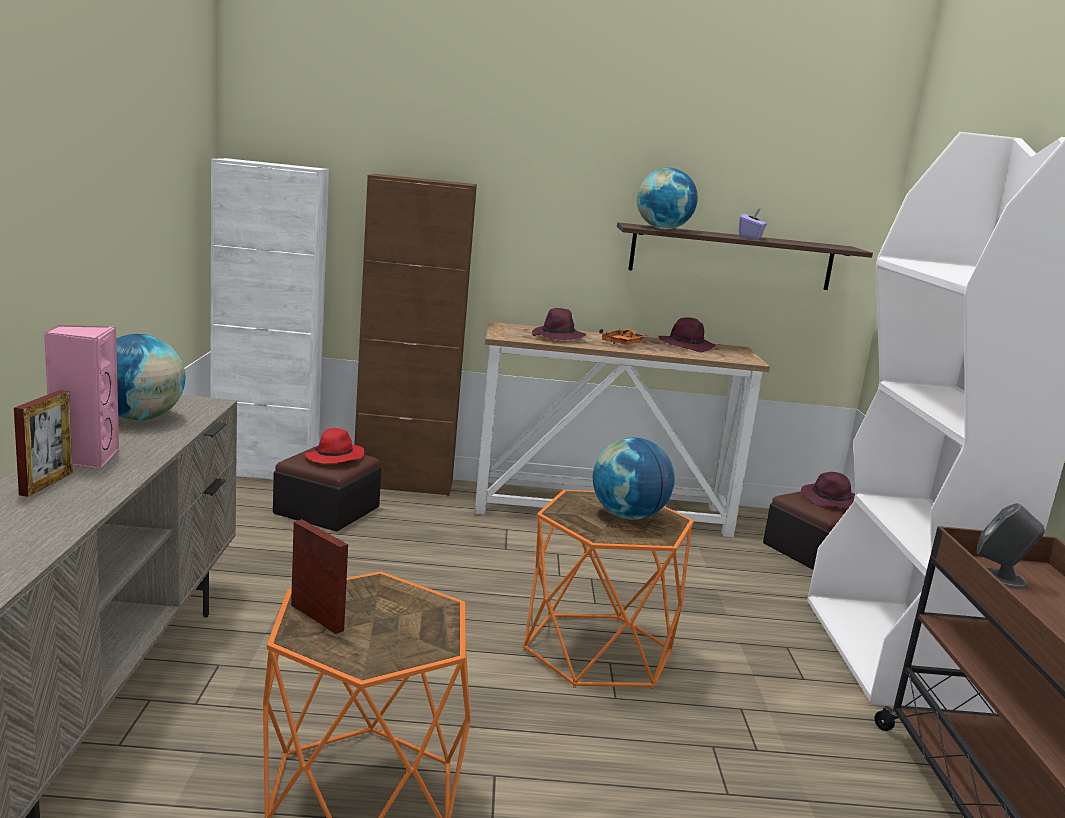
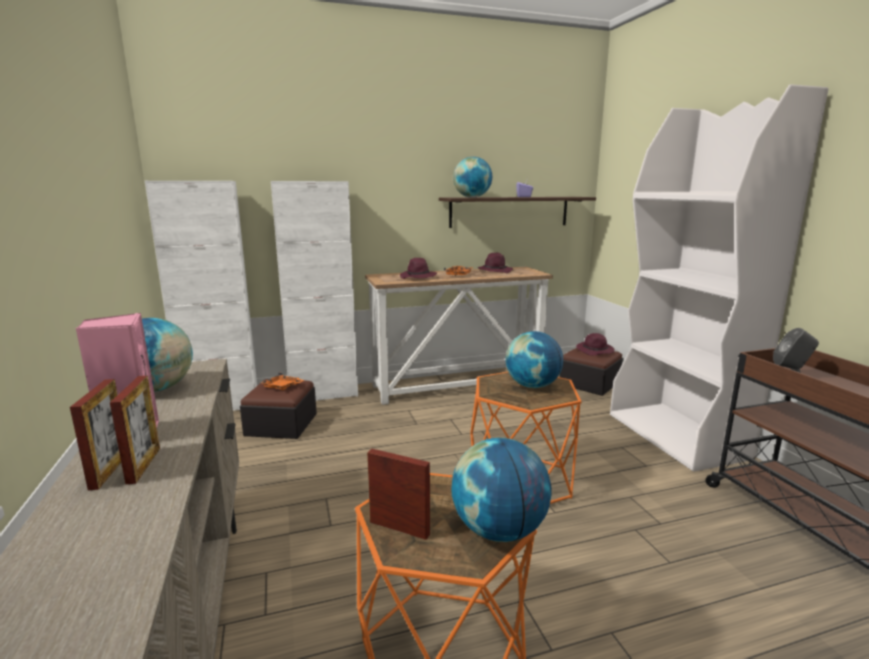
camera: 15 degrees left, 0 degrees up
(79, 486) = (143, 465): none -> picture frame
(334, 458) = (282, 387): red hat -> orange tray
(403, 484) = (323, 394): brown cabinet -> white cabinet
(421, 646) = (499, 530): none -> globe

